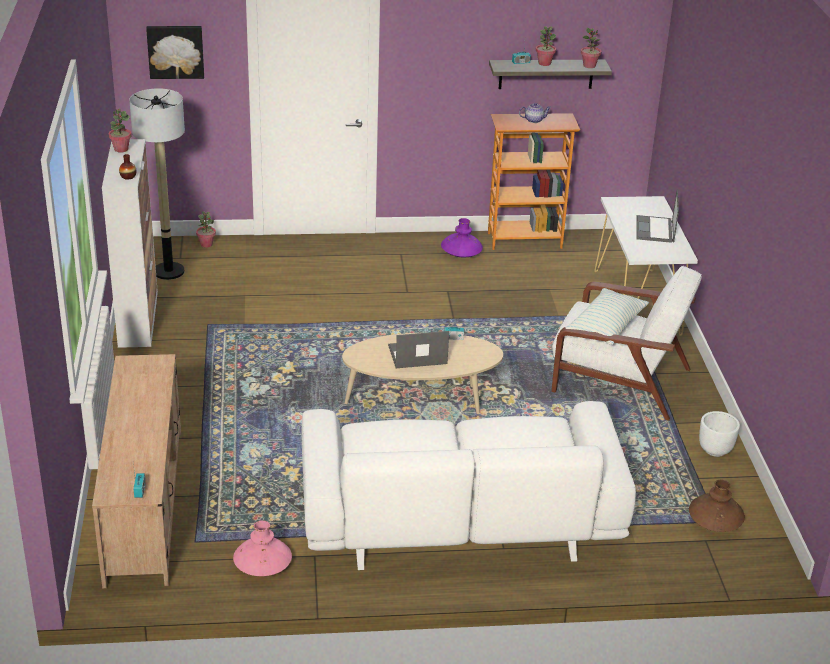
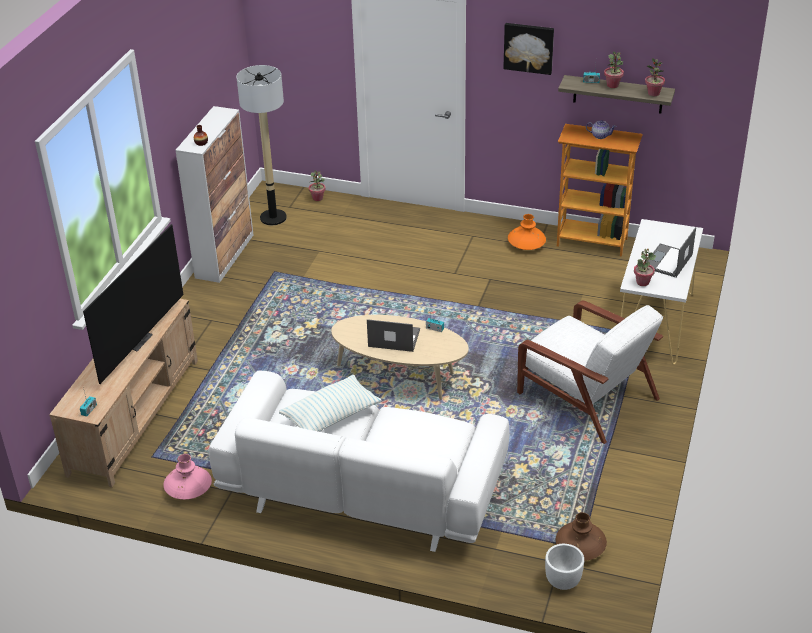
camera: 25 degrees right, 5 degrees up
(121, 149) = (213, 116): potted plant -> potted plant (642, 282)
(144, 406) = (137, 340): none -> television
(175, 51) = (295, 33): picture -> picture (529, 47)
(461, 253) = (526, 244): purple vase -> orange vase
(606, 327) = (572, 346): pillow -> pillow (331, 416)
(715, 450) = (627, 482): white planter -> white planter (562, 581)

